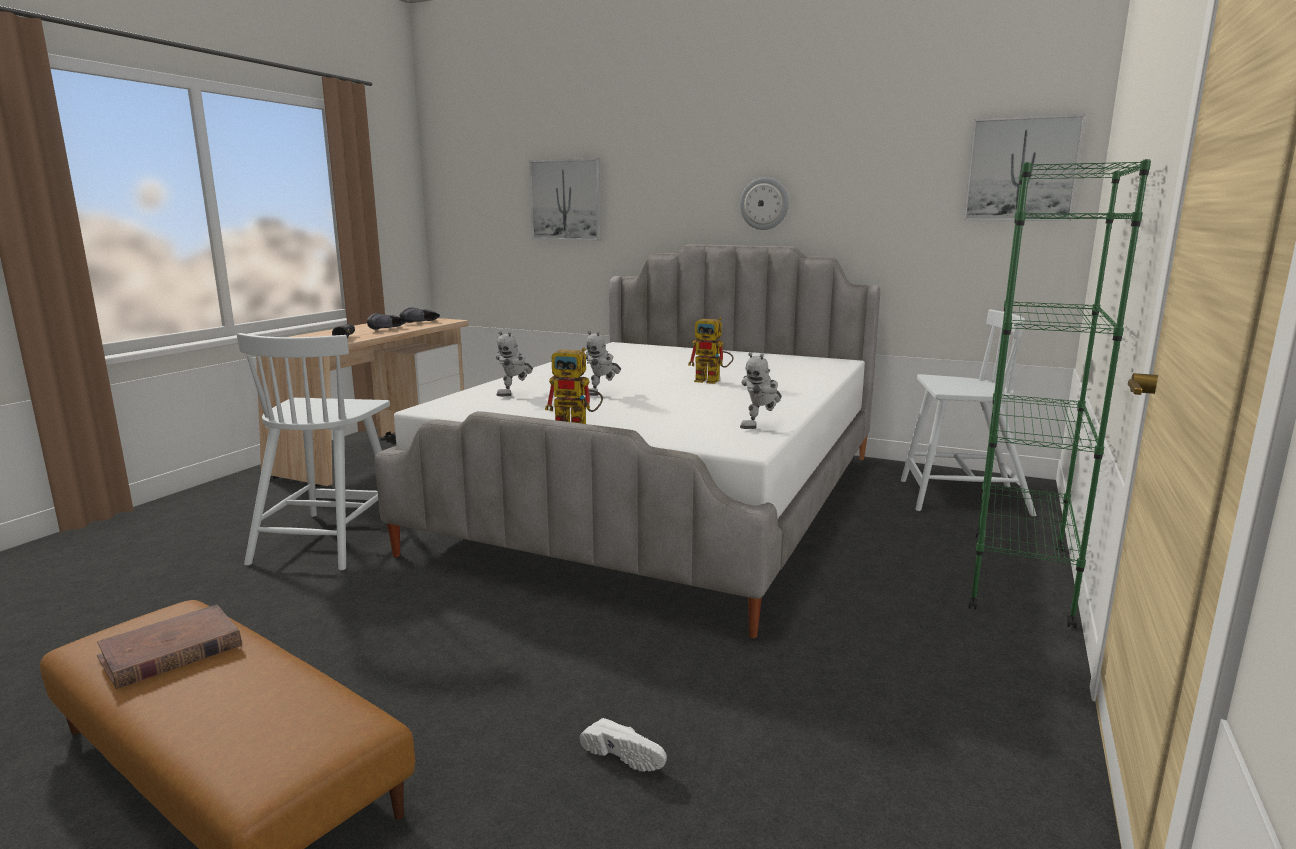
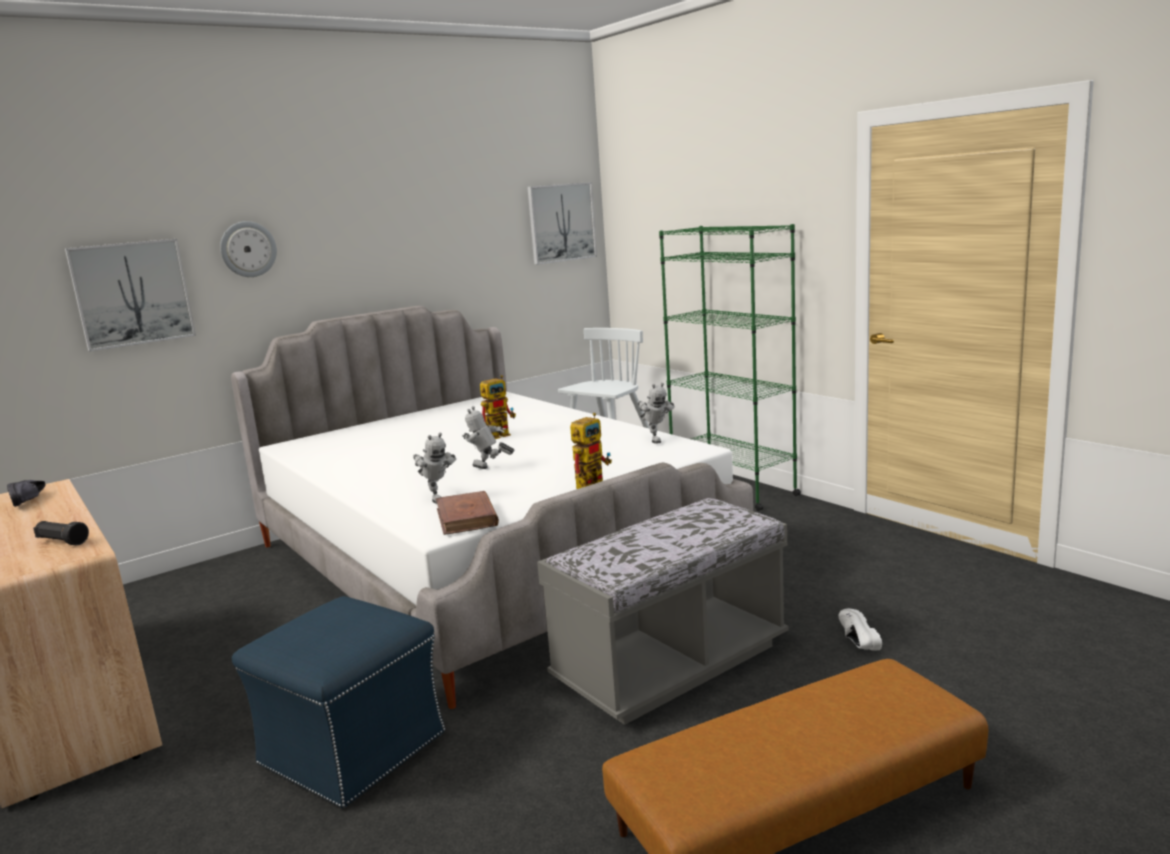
camera: 60 degrees left, 0 degrees up
(170, 652) = (734, 756): brown book -> brown book (466, 517)
(329, 539) = (351, 750): white chair -> blue ottoman
(388, 329) = (40, 518): black shoe -> none
(503, 635) = (671, 664): none -> grey bench
(602, 394) = (489, 469): toy robot -> toy robot turned 135 degrees clockwise
(626, 754) = (854, 640): white shoe -> white shoe turned 75 degrees counterclockwise
(764, 203) = (379, 269): wall clock -> wall clock (248, 249)

